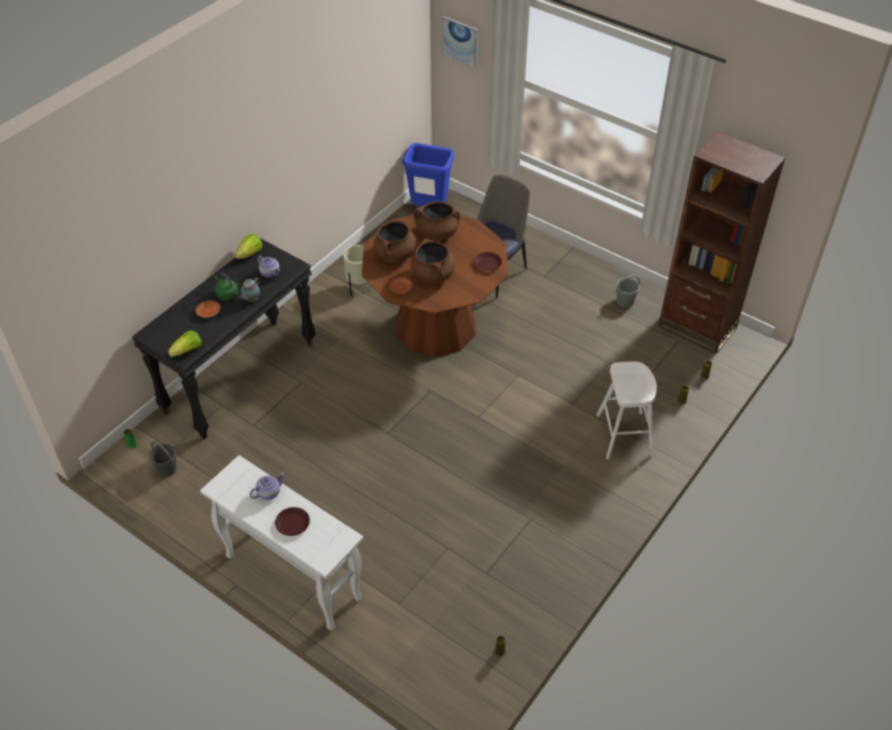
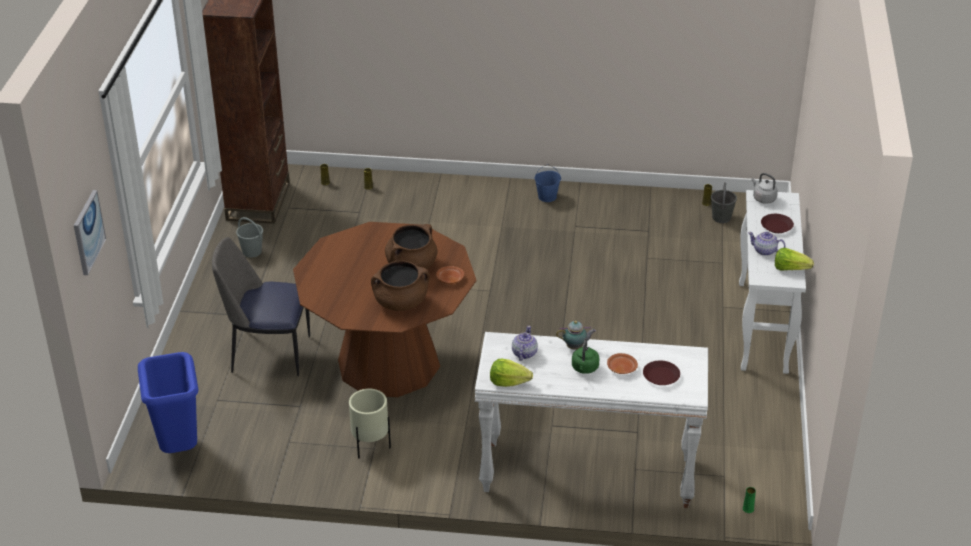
camera: 120 degrees left, 10 degrees down
(166, 469) = (747, 465): grey bucket -> grey bucket (721, 218)
(188, 350) = (684, 355): lettuce -> lettuce (790, 268)
(240, 377) = (586, 475): black console table -> white console table
(339, 540) = (763, 198): none -> grey kettle
(437, 234) = (341, 287): brown cooking pot -> none
(487, 263) = (363, 238): brown plate -> brown plate (660, 376)
(591, 522) = (547, 196): none -> blue bucket
(624, 435) = (437, 205): white stool -> none

